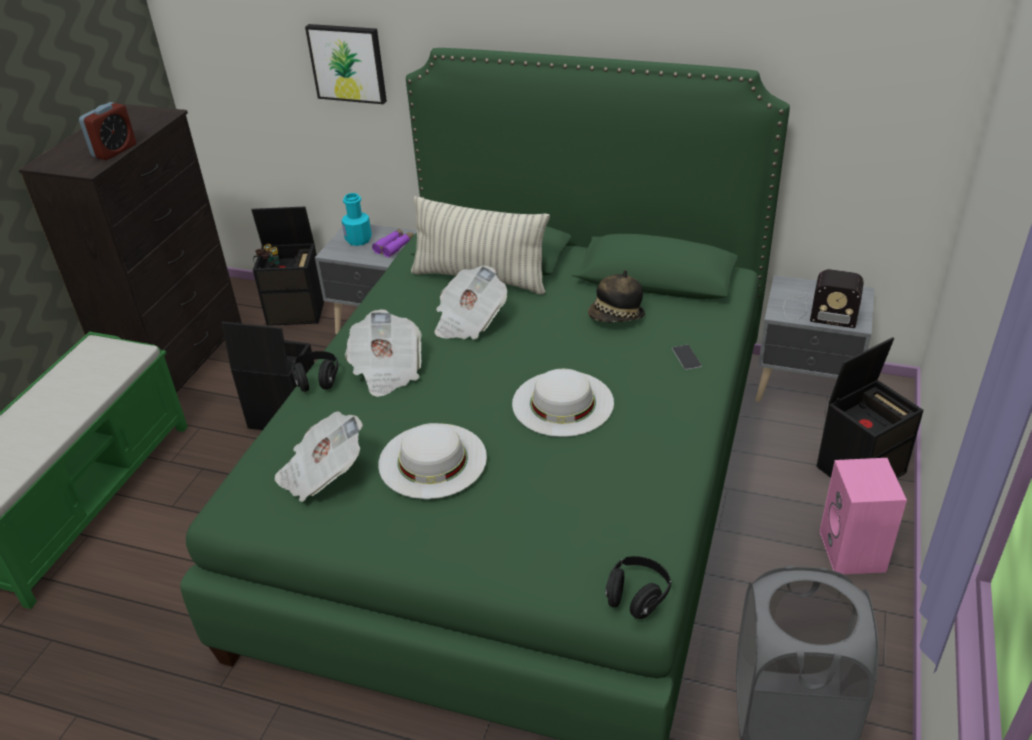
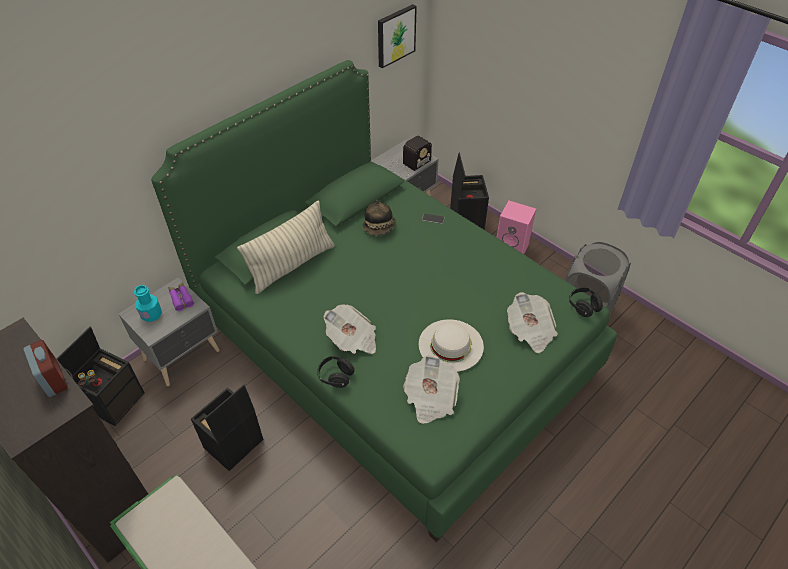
camera: 65 degrees left, 10 degrees up
(348, 63) = (89, 200): picture -> picture (395, 35)
(469, 321) = (333, 286): newspaper -> newspaper (530, 331)
(563, 403) = (437, 277): white hat -> none

